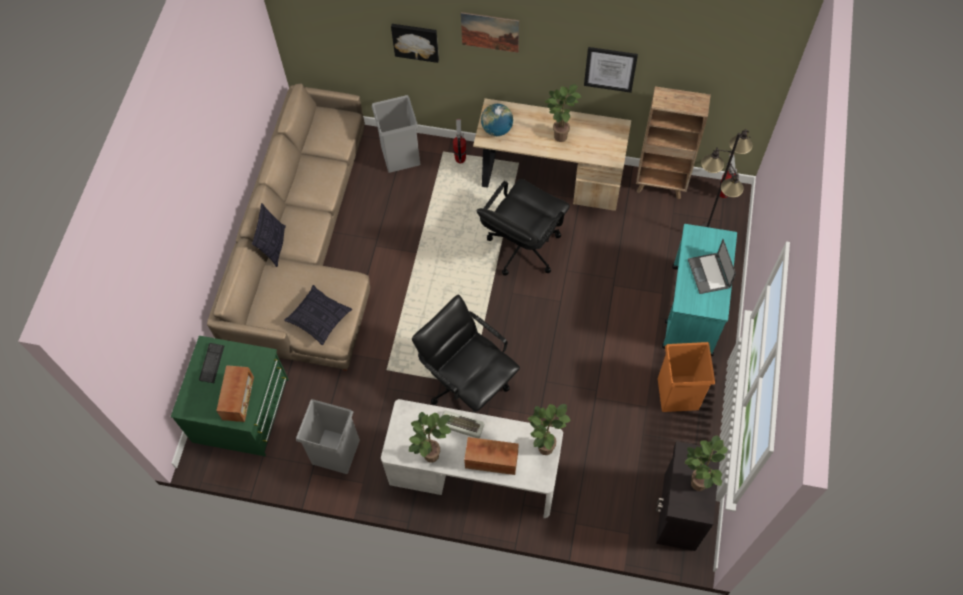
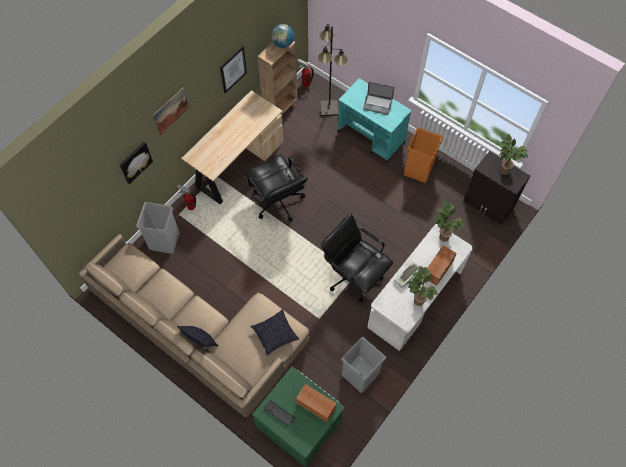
camera: 65 degrees left, 0 degrees up
(468, 383) = (354, 275): black office chair -> black office chair turned 60 degrees clockwise
(497, 129) = (210, 162): globe -> globe (283, 44)
(560, 134) = (236, 130): potted plant -> none

